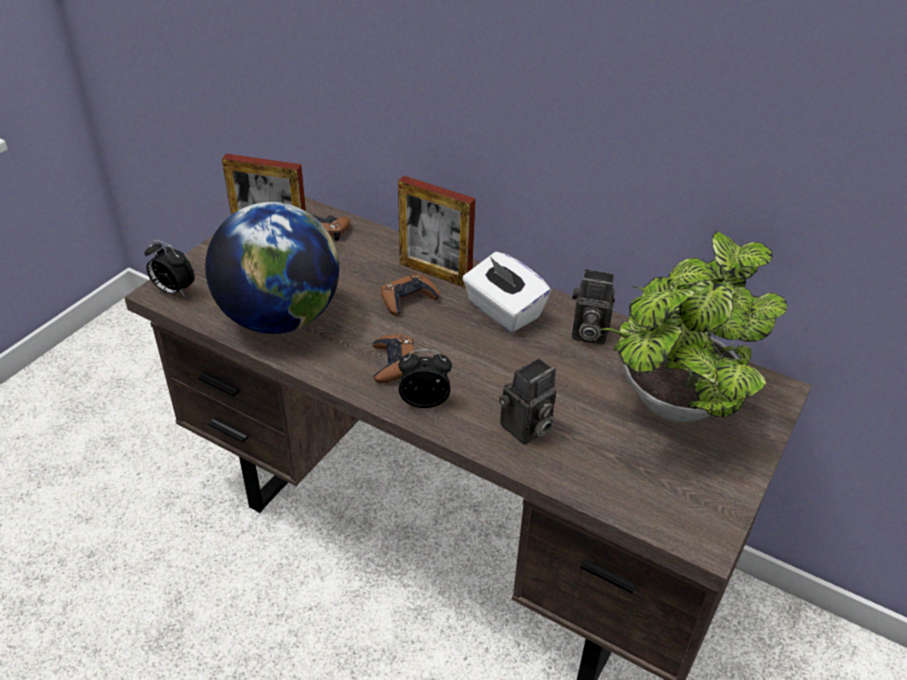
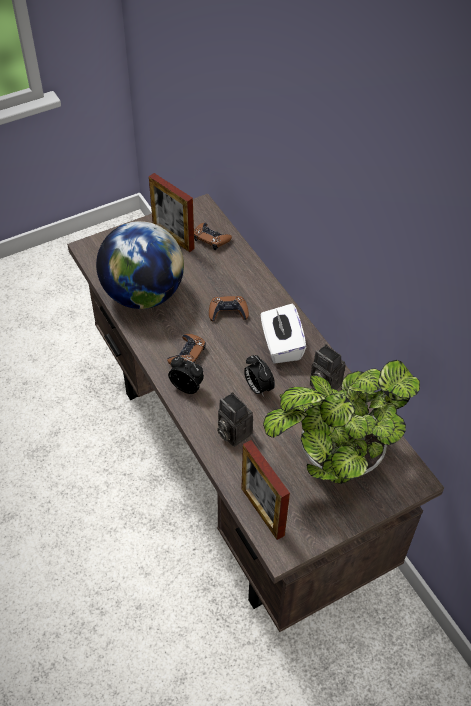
camera: 30 degrees right, 10 degrees up
(173, 291) = (96, 250): alarm clock -> alarm clock (258, 388)
(435, 273) = (259, 299): picture frame -> picture frame (262, 511)
(525, 429) = (232, 432): camera -> camera turned 60 degrees clockwise

